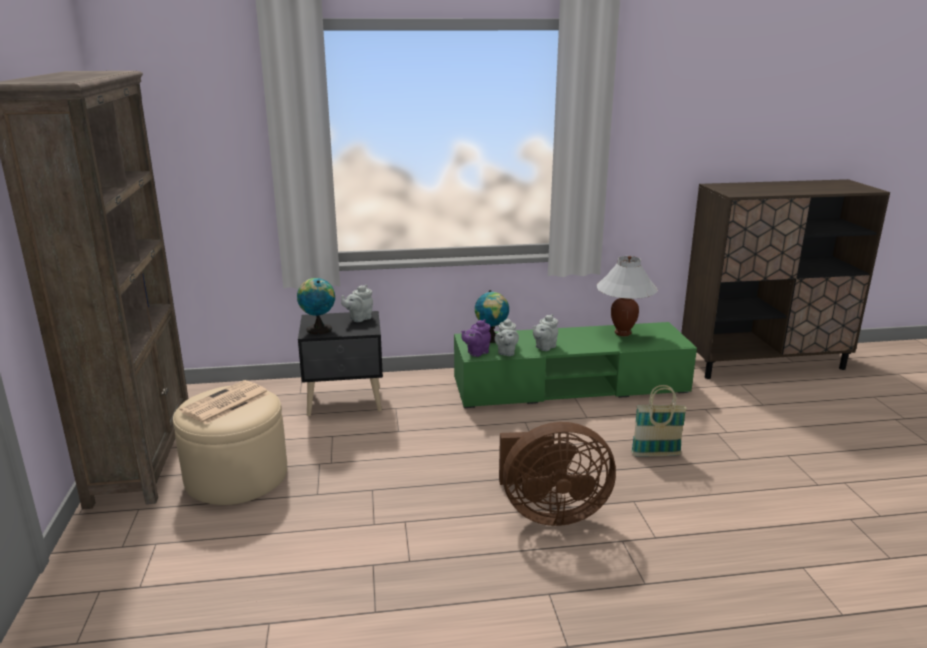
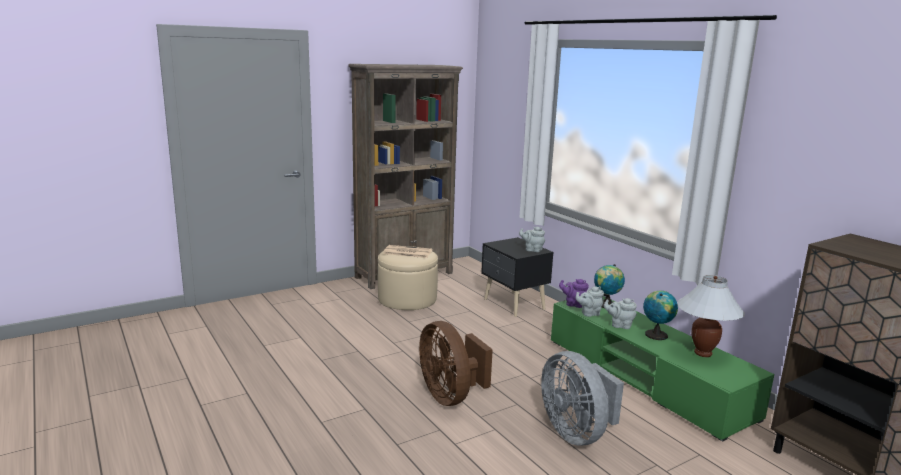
camera: 65 degrees right, 5 degrees down
(318, 329) = (502, 244): globe -> globe (656, 334)
(655, 454) = (577, 432): basket -> grey fan

